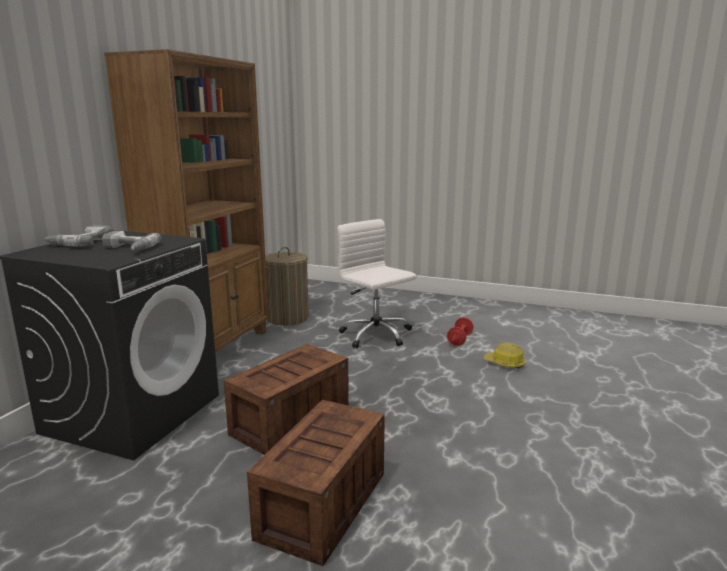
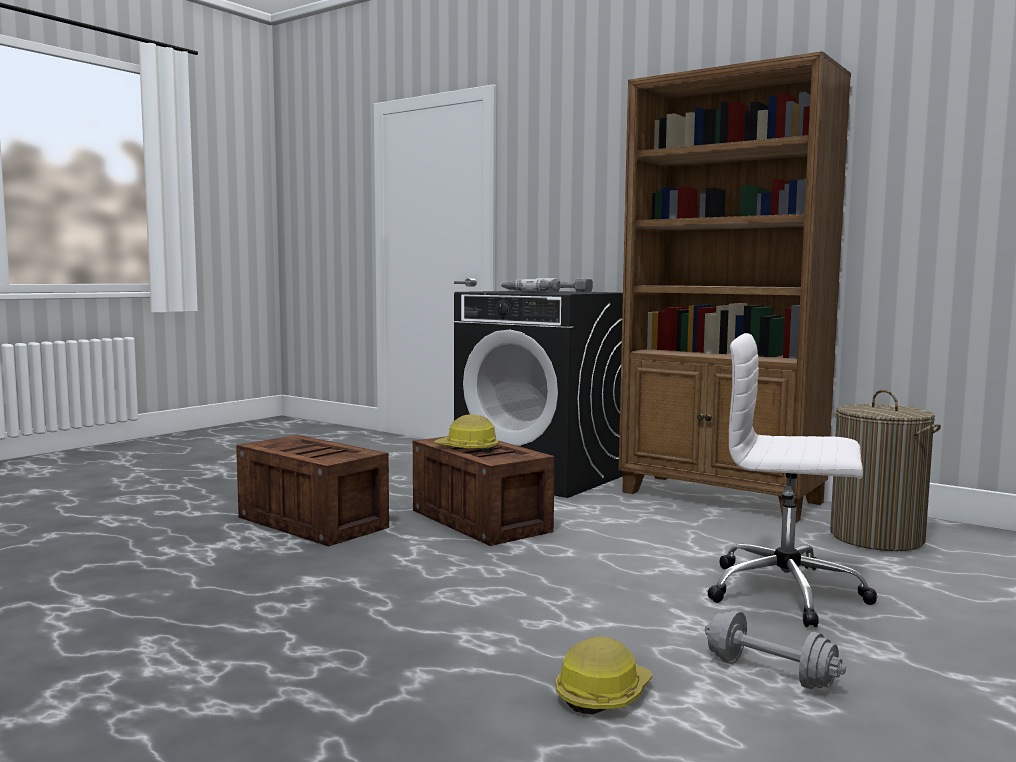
camera: 105 degrees right, 10 degrees down
(293, 373) = (467, 449): none -> hard hat
(376, 335) = (788, 592): white office chair -> white office chair turned 135 degrees counterclockwise
(460, 340) = (770, 673): red dumbbell -> grey dumbbell

